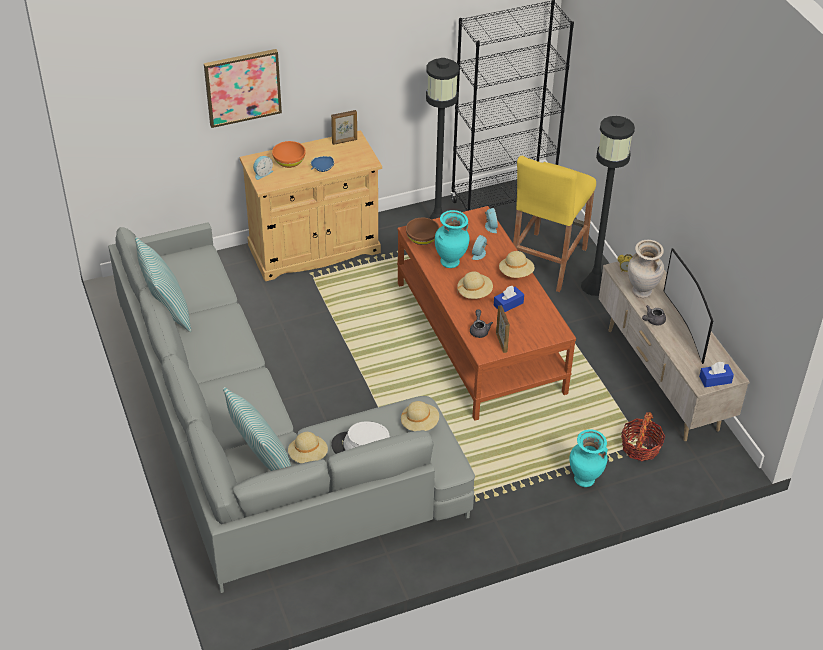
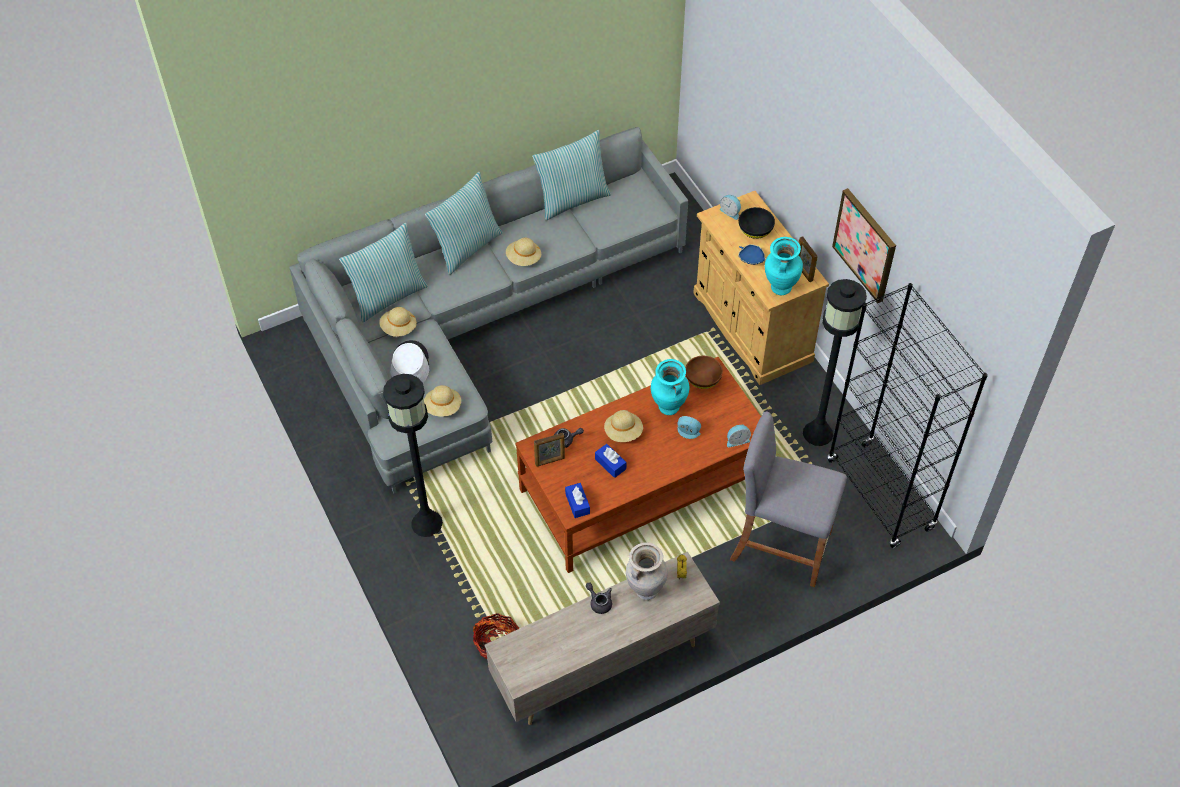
camera: 85 degrees right, 10 degrees up
(209, 395) = (466, 247): none -> pillow
(242, 87) = (771, 135): picture -> picture (865, 245)
(289, 162) = (755, 230): orange bowl -> black bowl
(516, 273) = (661, 469): beige hat -> beige hat (523, 259)
(547, 261) = (781, 546): yellow stool -> grey stool
(584, 480) = (447, 591): turquoise vase -> turquoise vase (780, 288)
(594, 286) = (748, 596): black floor lamp -> black floor lamp (427, 523)
(687, 325) = (596, 637): television -> none
(715, 380) = (511, 663): blue tissue box -> blue tissue box (577, 503)

